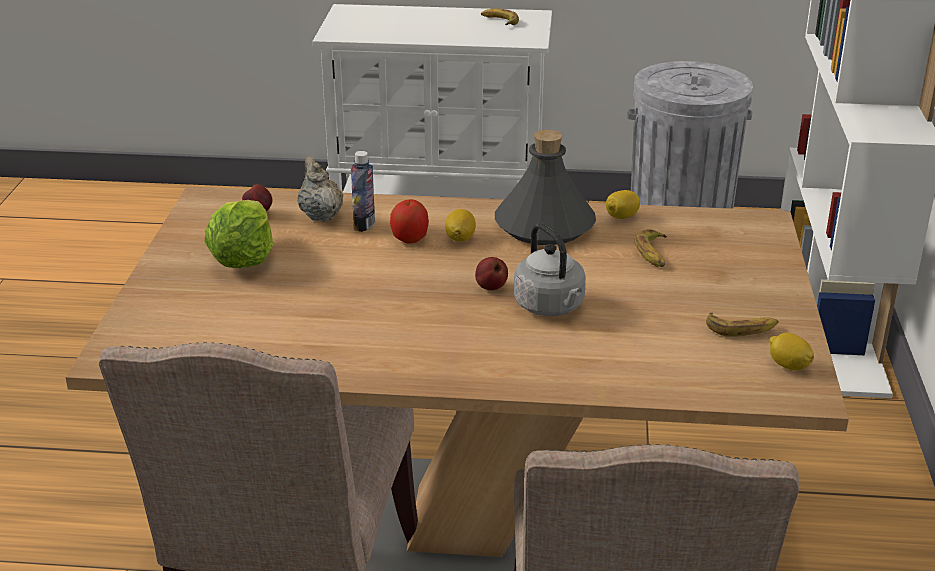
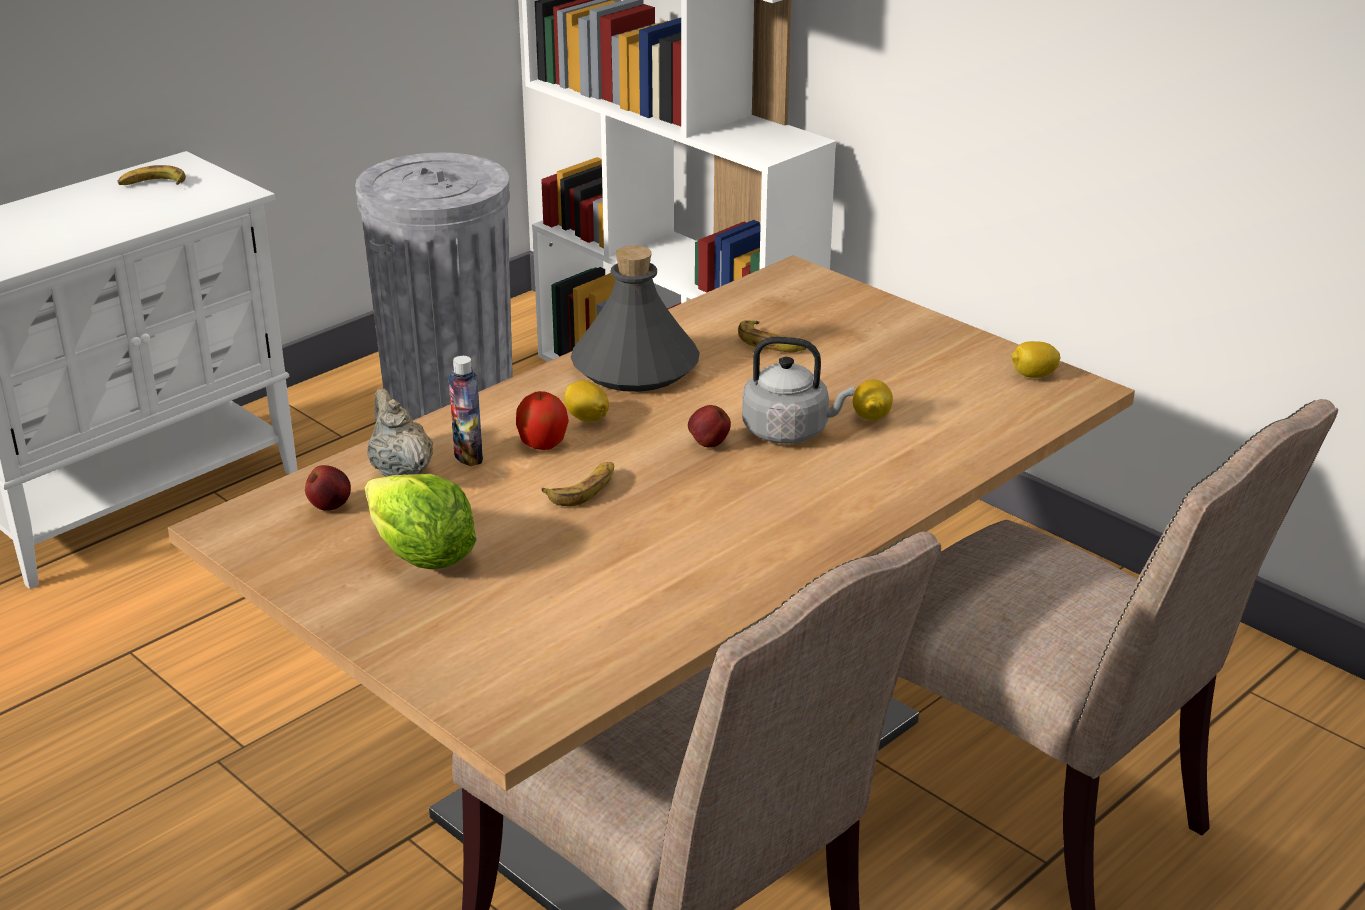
camera: 50 degrees left, 0 degrees up
(320, 215) = (401, 472): beige teapot -> beige teapot turned 45 degrees clockwise
(621, 217) = (681, 326): lemon -> lemon (871, 417)
(742, 329) = (951, 366): banana -> banana (583, 489)

